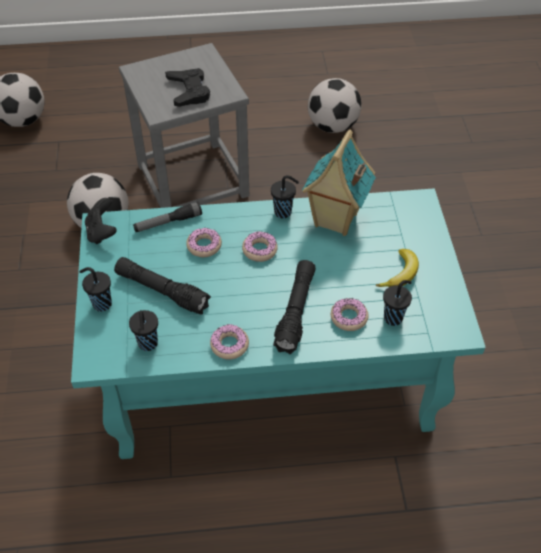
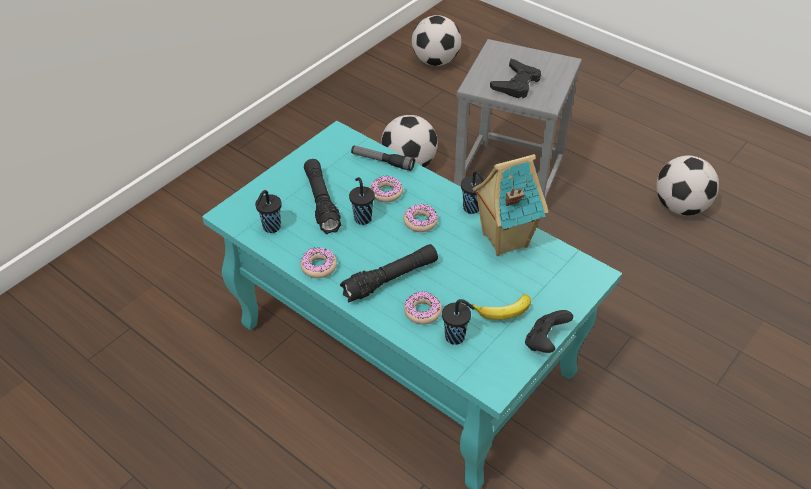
camera: 45 degrees right, 5 degrees down
(101, 304) = (276, 183): black cup -> black cup (362, 218)
(102, 232) = (332, 140): black game controller -> black game controller (545, 342)

